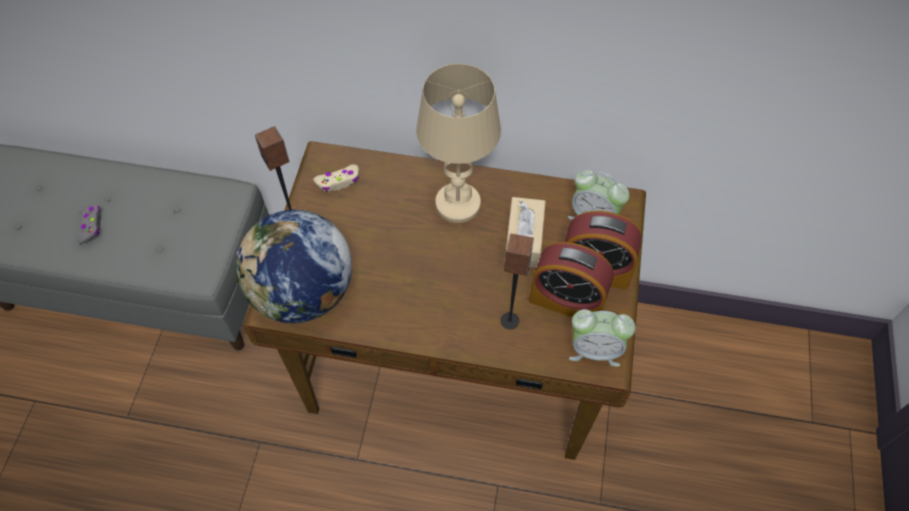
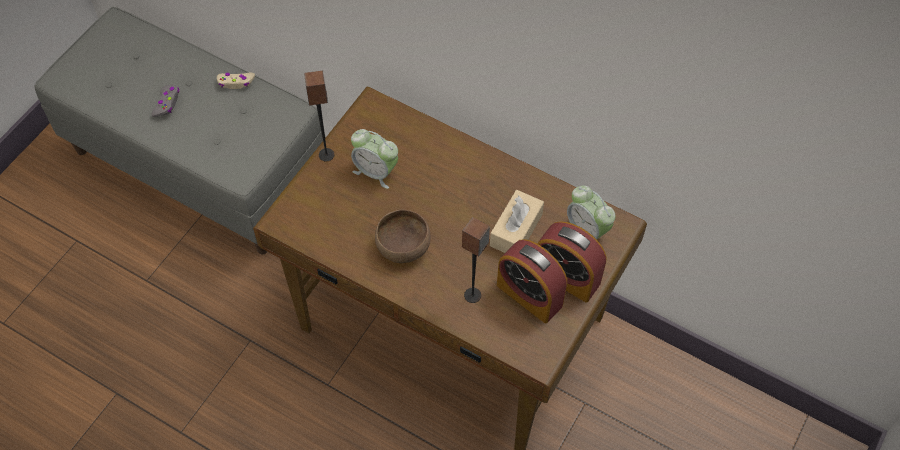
camera: 20 degrees right, 0 degrees up
(303, 294) = (310, 216): globe -> none
(338, 181) = (378, 130): beige game controller -> beige game controller (236, 82)
(415, 293) = (402, 246): none -> brown bowl
(457, 204) = (471, 181): beige table lamp -> none
(595, 350) = (534, 343): alarm clock -> alarm clock (376, 171)

